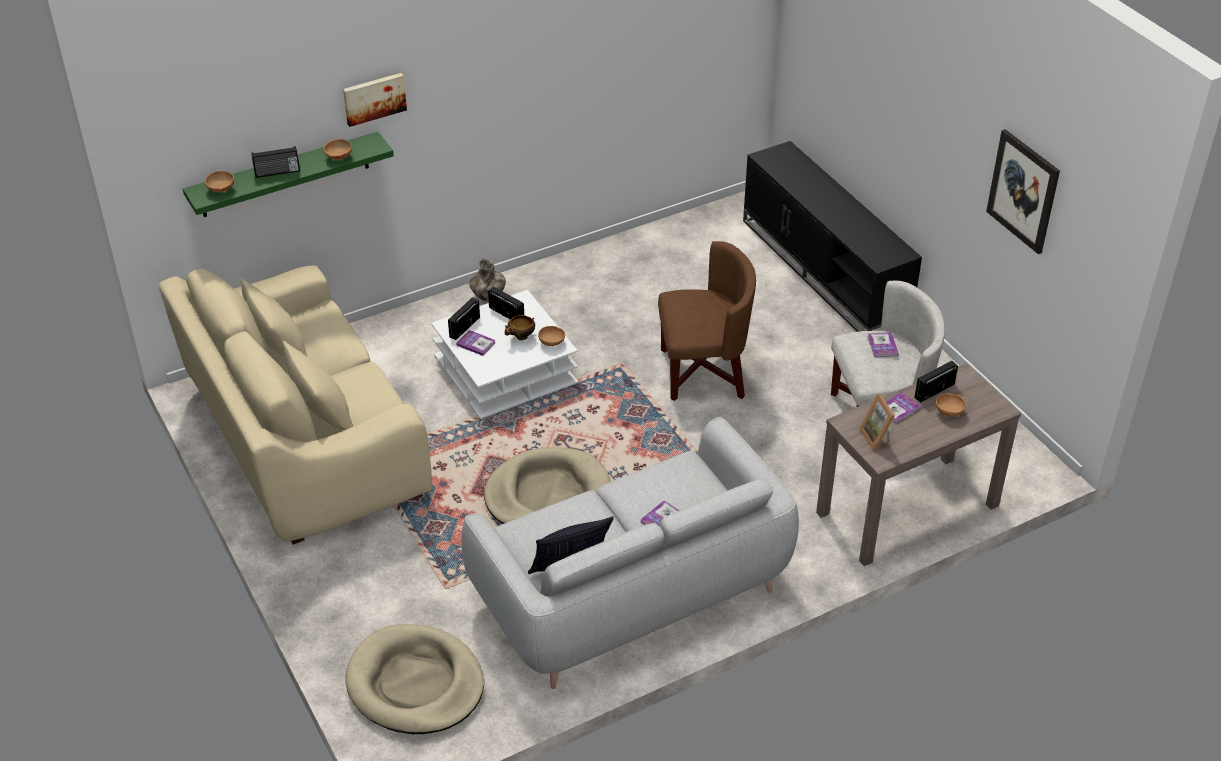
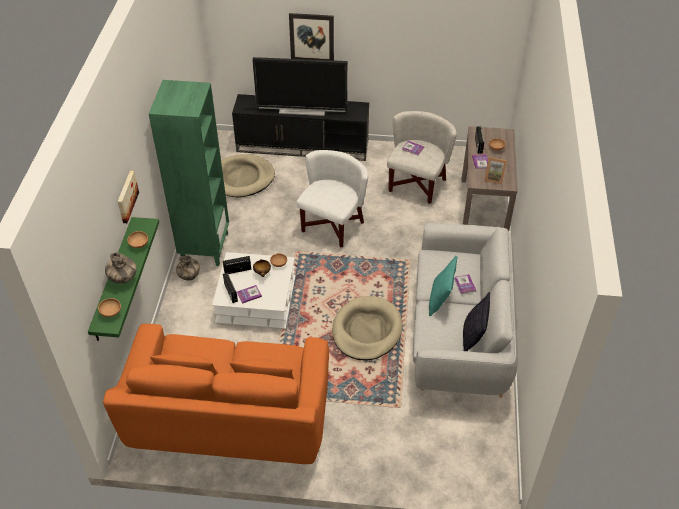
camera: 55 degrees left, 5 degrees up
(277, 172) = (123, 278): radio -> vase
(305, 441) = (230, 417): beige sofa -> orange sofa
(415, 684) = (458, 454): beige dog bed -> beige dog bed (242, 178)
(547, 283) = (204, 247): none -> green bookcase
(609, 508) = (440, 300): none -> turquoise pillow
(703, 372) = (332, 226): brown armchair -> white armchair
(826, 207) = (302, 110): none -> television
(1023, 191) = (440, 31): picture -> picture (312, 37)

